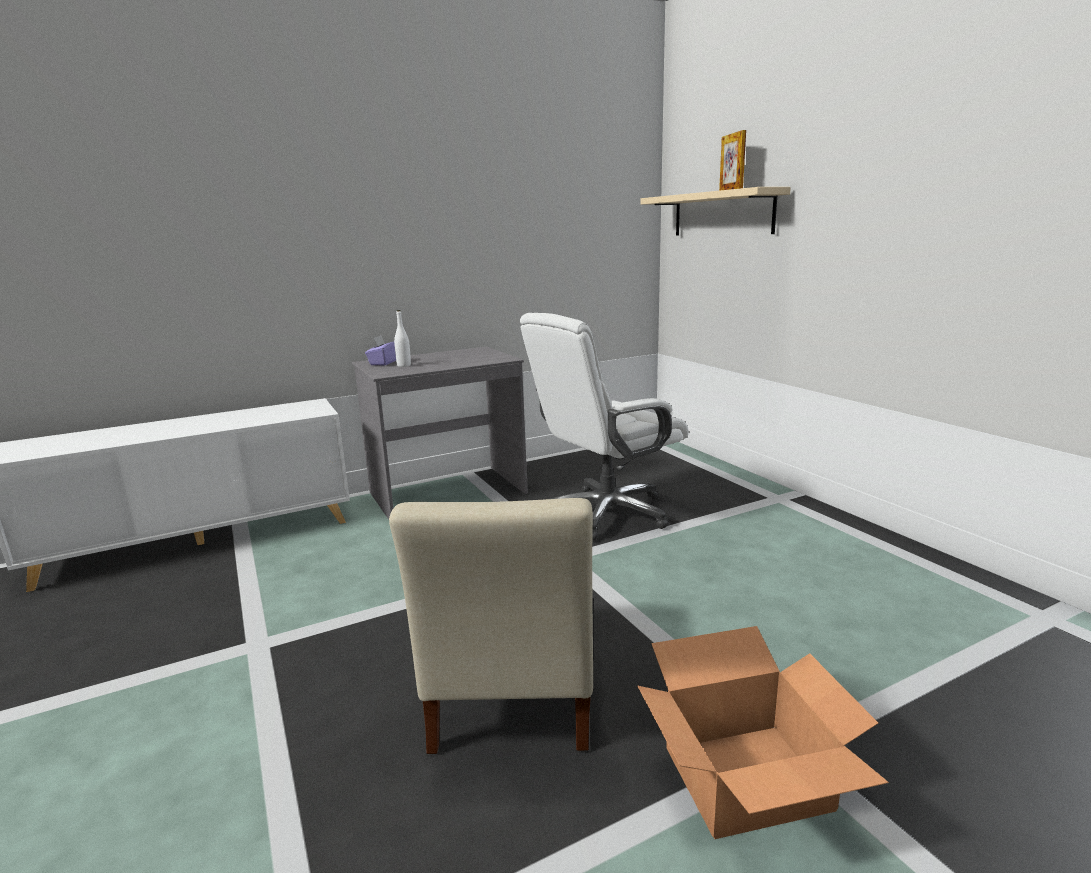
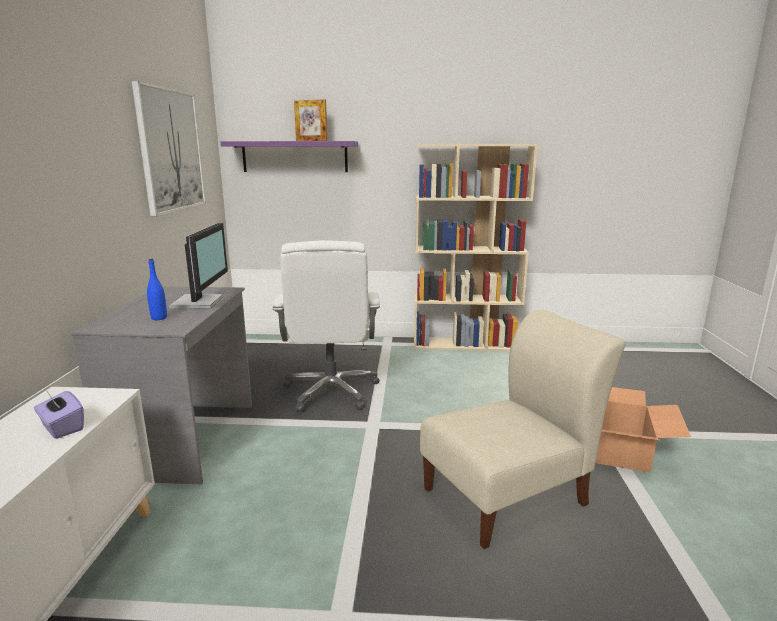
camera: 60 degrees left, 0 degrees up
(383, 363) = (121, 322): purple tissue box -> purple tissue box (62, 428)
(404, 365) = (159, 318): white bottle -> blue bottle
(459, 362) = (200, 301): none -> monitor
(511, 691) = (510, 494): beige chair -> beige chair turned 60 degrees counterclockwise
(547, 211) = (171, 150): none -> picture
(722, 214) = (295, 156): beige shelf -> purple shelf
(890, 546) = (466, 344): none -> beige bookcase

